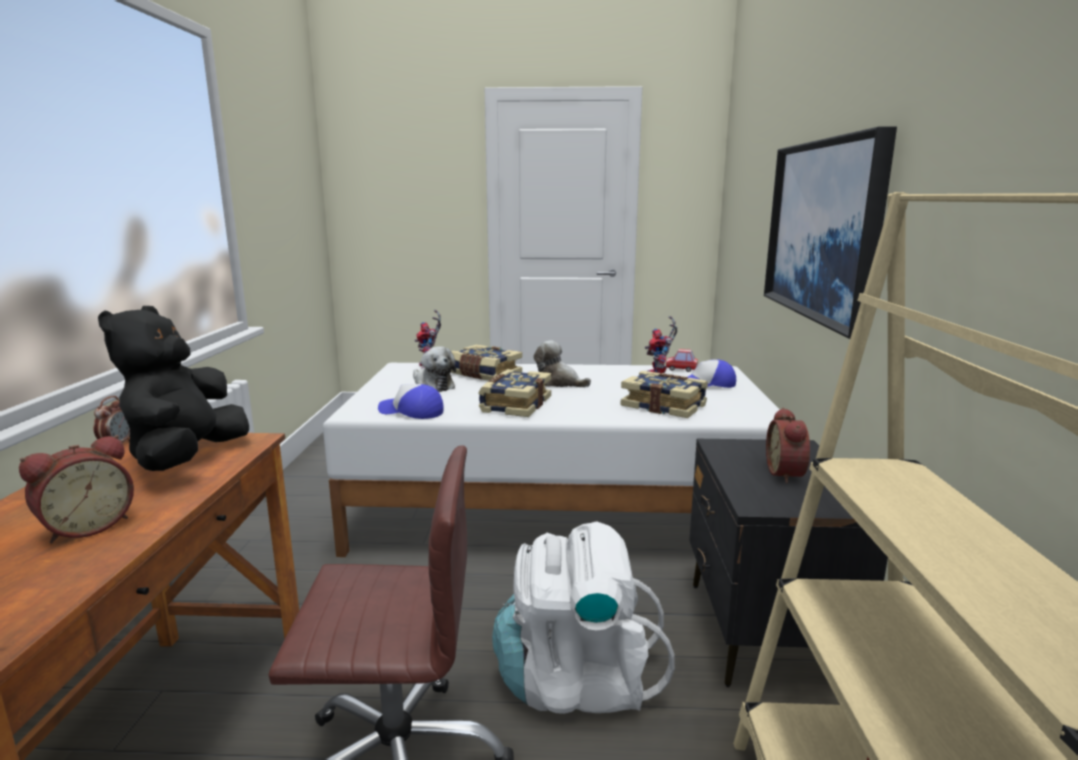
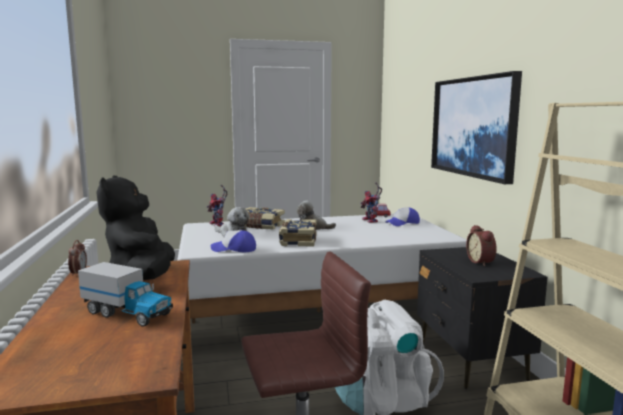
camera: 15 degrees left, 5 degrees down
(87, 527) = (128, 314): alarm clock -> toy truck
(664, 406) = (388, 235): book -> none

